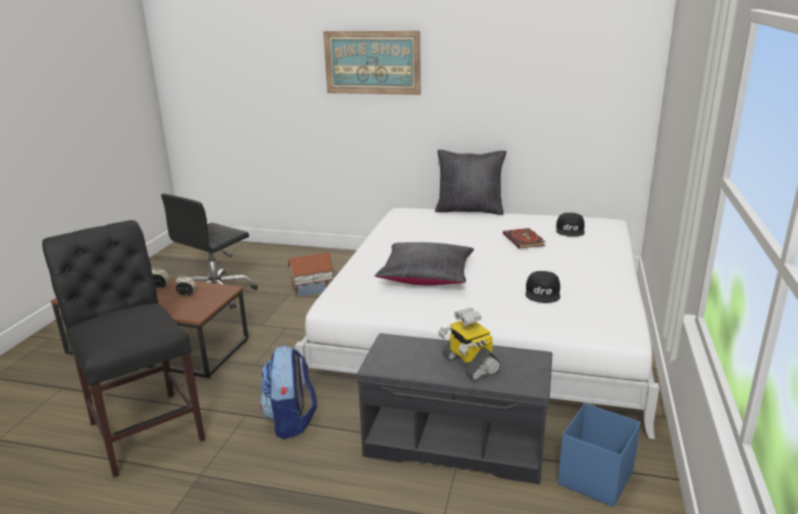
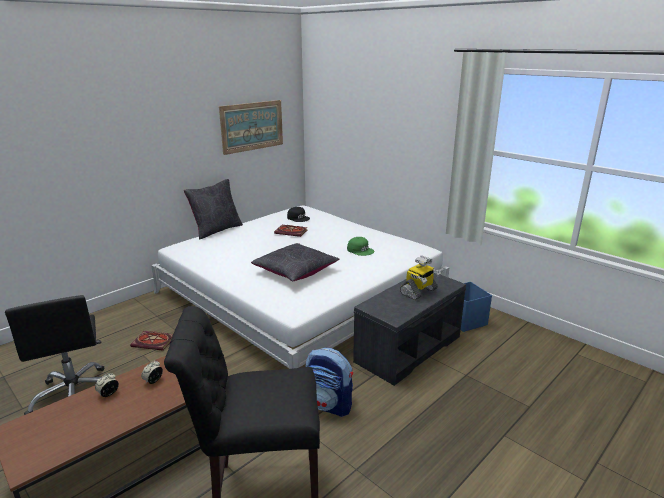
camera: 60 degrees left, 0 degrees up
(312, 290) = (154, 342): toy house -> book
(372, 62) = (112, 126): picture -> picture (252, 126)
(469, 364) = (419, 292): toy robot -> toy robot turned 45 degrees counterclockwise
(543, 293) = (360, 250): black cap -> green cap

